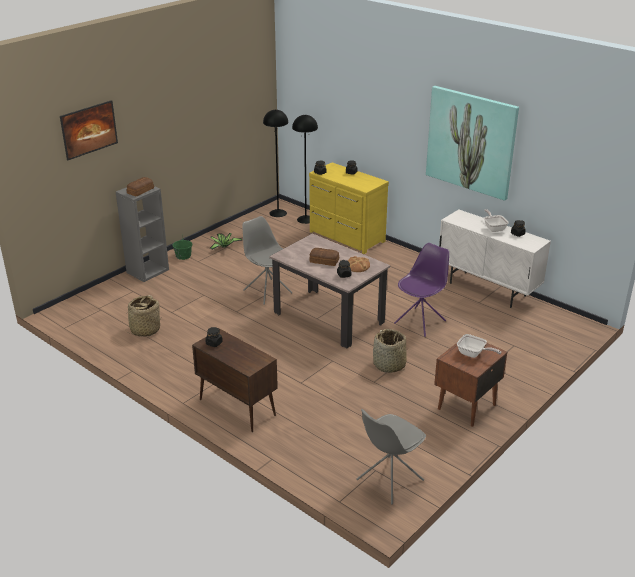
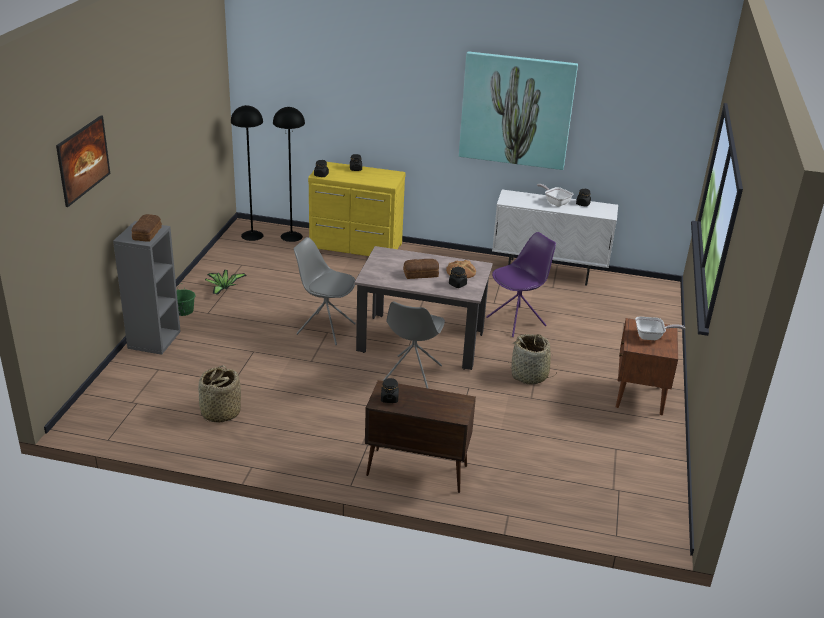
camera: 30 degrees left, 0 degrees up
(389, 480) = (641, 496): grey chair -> grey chair (412, 374)
(420, 322) = (517, 321): purple chair -> purple chair turned 45 degrees clockwise

